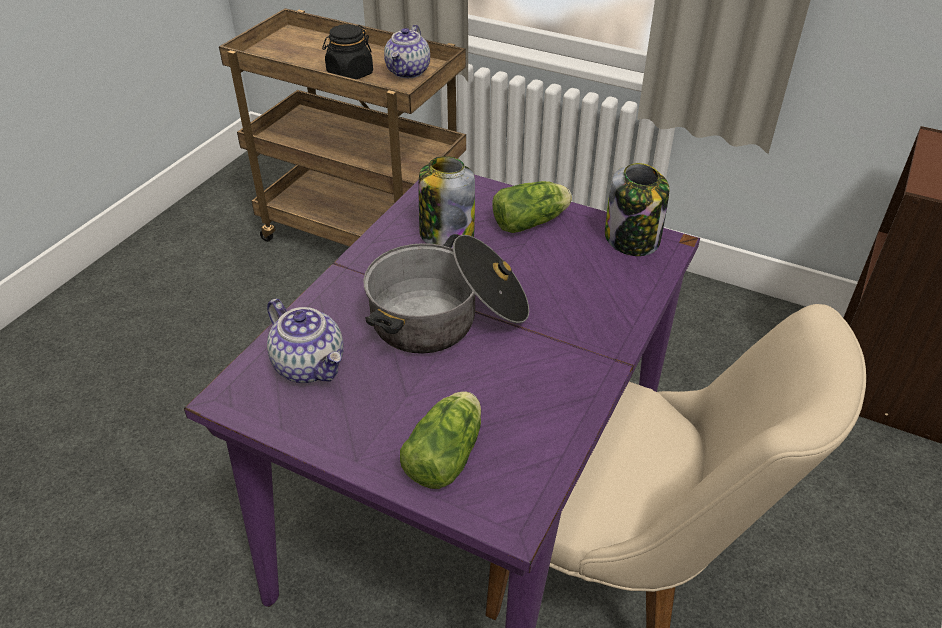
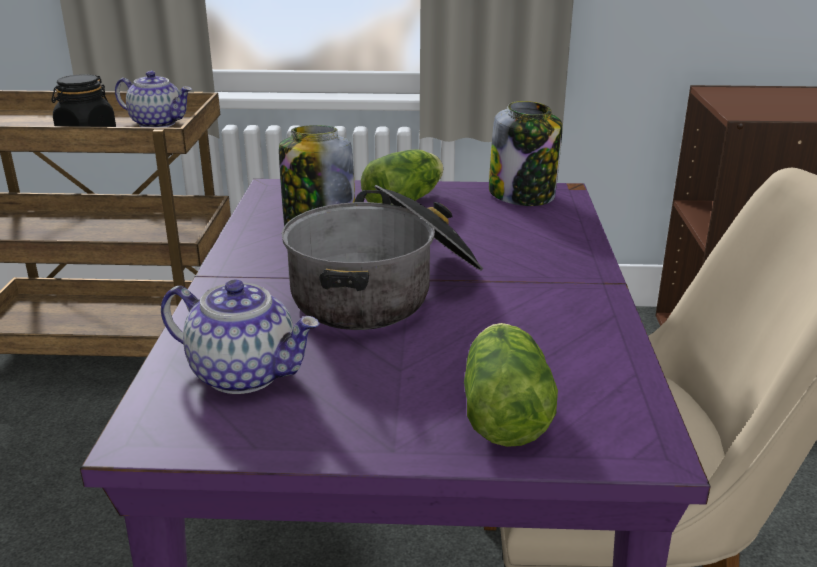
camera: 25 degrees left, 15 degrees down
(408, 72) = (158, 123): teapot -> teapot turned 60 degrees counterclockwise

